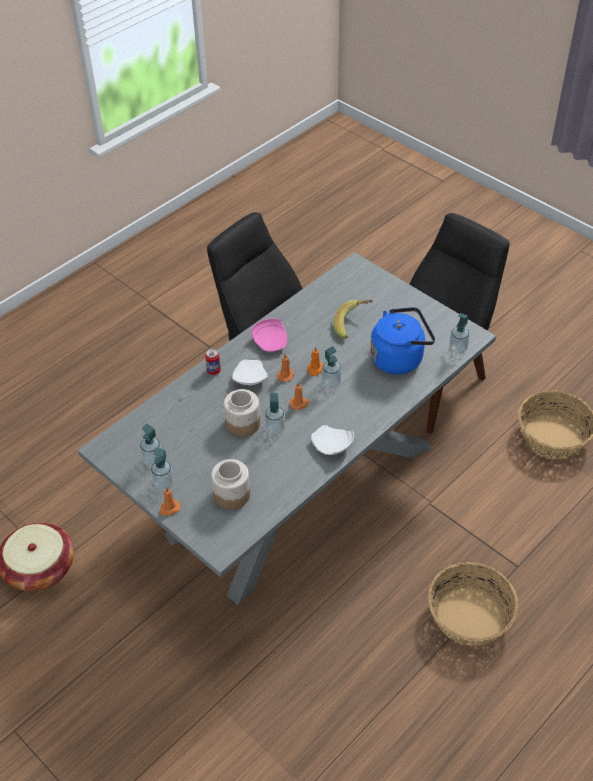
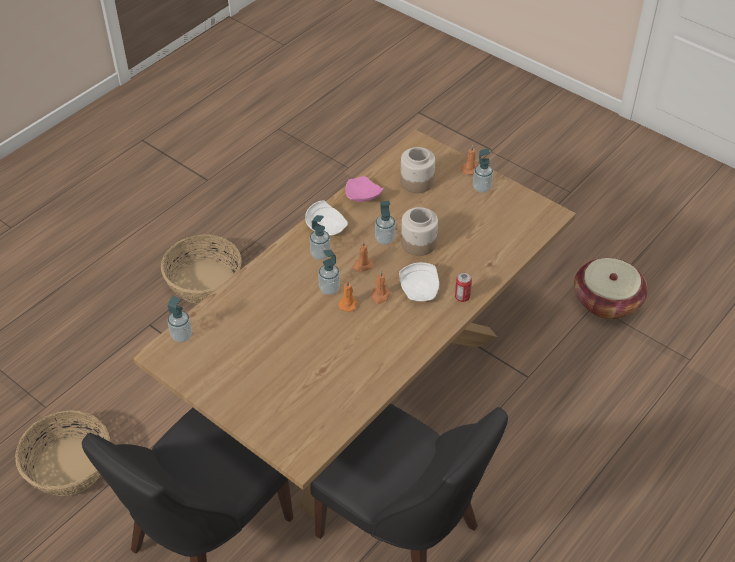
camera: 175 degrees right, 0 degrees up
(153, 460) = (498, 206): soap dispenser -> soap dispenser (320, 254)
(271, 342) = (402, 335): pink plate -> pink plate (362, 196)
(299, 491) = (366, 387): grey dining table -> brown dining table
(353, 325) = (304, 362): banana -> none
(399, 358) = (251, 321): blue kettle -> none

